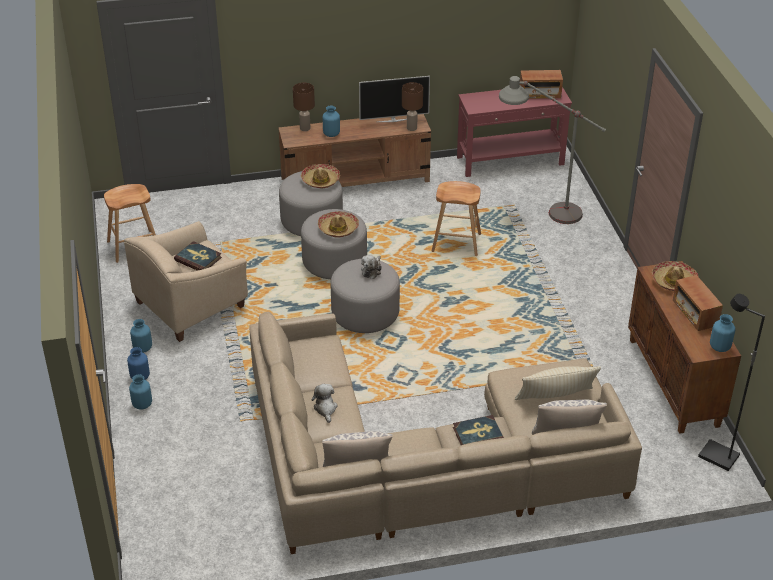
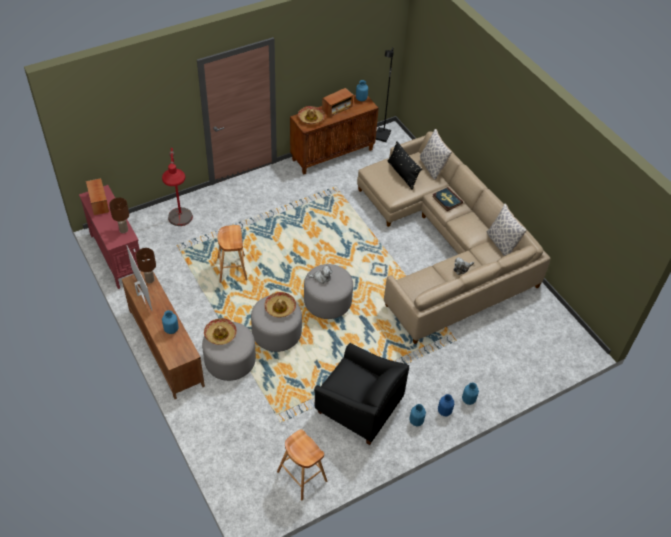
camera: 110 degrees left, 10 degrees up
(191, 305) = (358, 407): beige armchair -> black armchair
(198, 259) = (351, 380): book -> none
(305, 128) = (166, 350): brown table lamp -> brown table lamp (124, 230)
(541, 212) = (181, 229): grey floor lamp -> red floor lamp
(555, 398) = (402, 174): beige pillow -> black pillow

